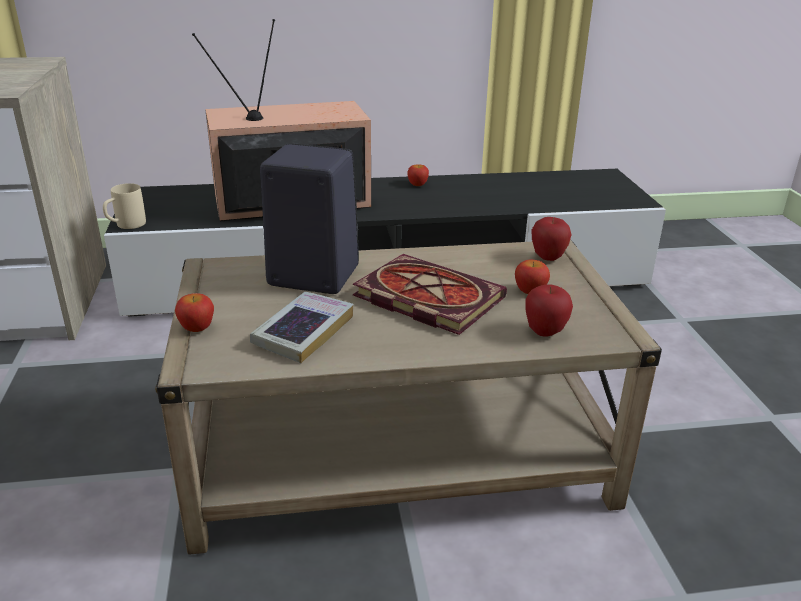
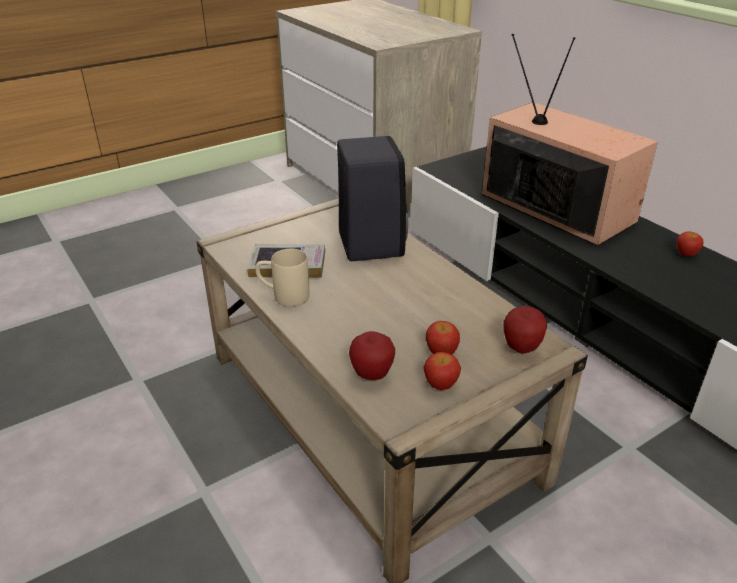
camera: 65 degrees right, 5 degrees up
(125, 226) = (433, 168): beige mug -> beige mug (283, 296)
(197, 328) = (265, 229): apple -> apple (440, 384)
(424, 298) = (379, 300): book -> none

